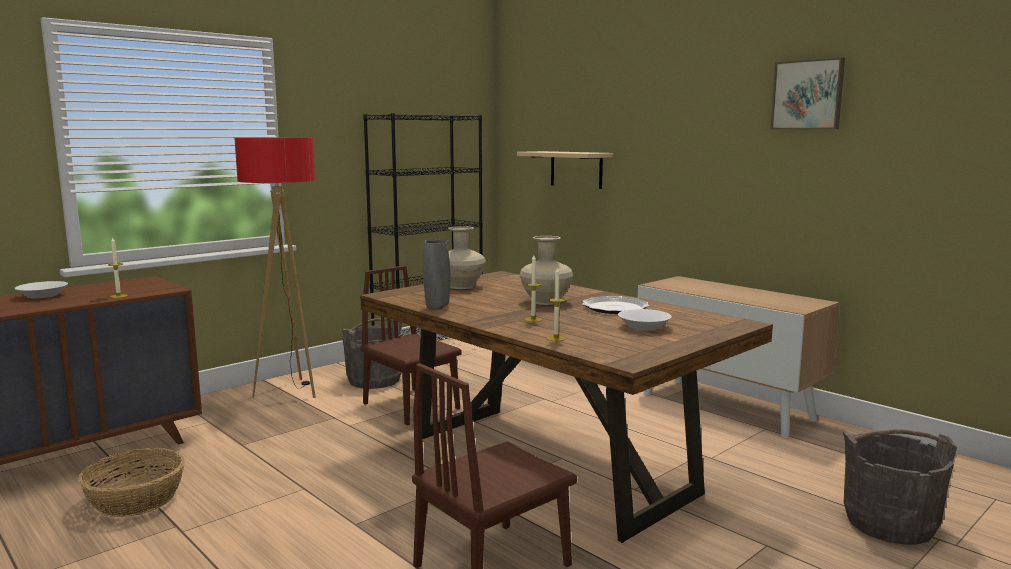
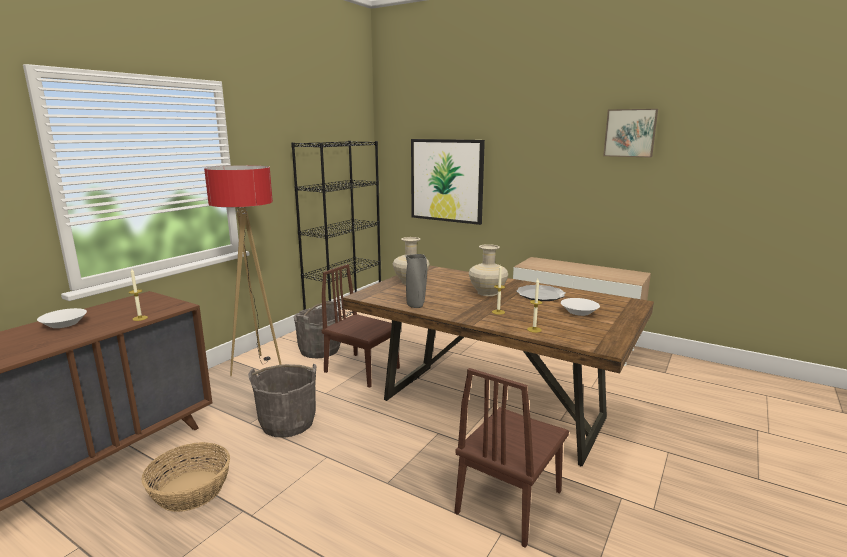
camera: 15 degrees left, 5 degrees up
(576, 169) = (446, 180): beige shelf -> picture
(889, 523) = (724, 423): grey bucket -> grey bucket (288, 422)

